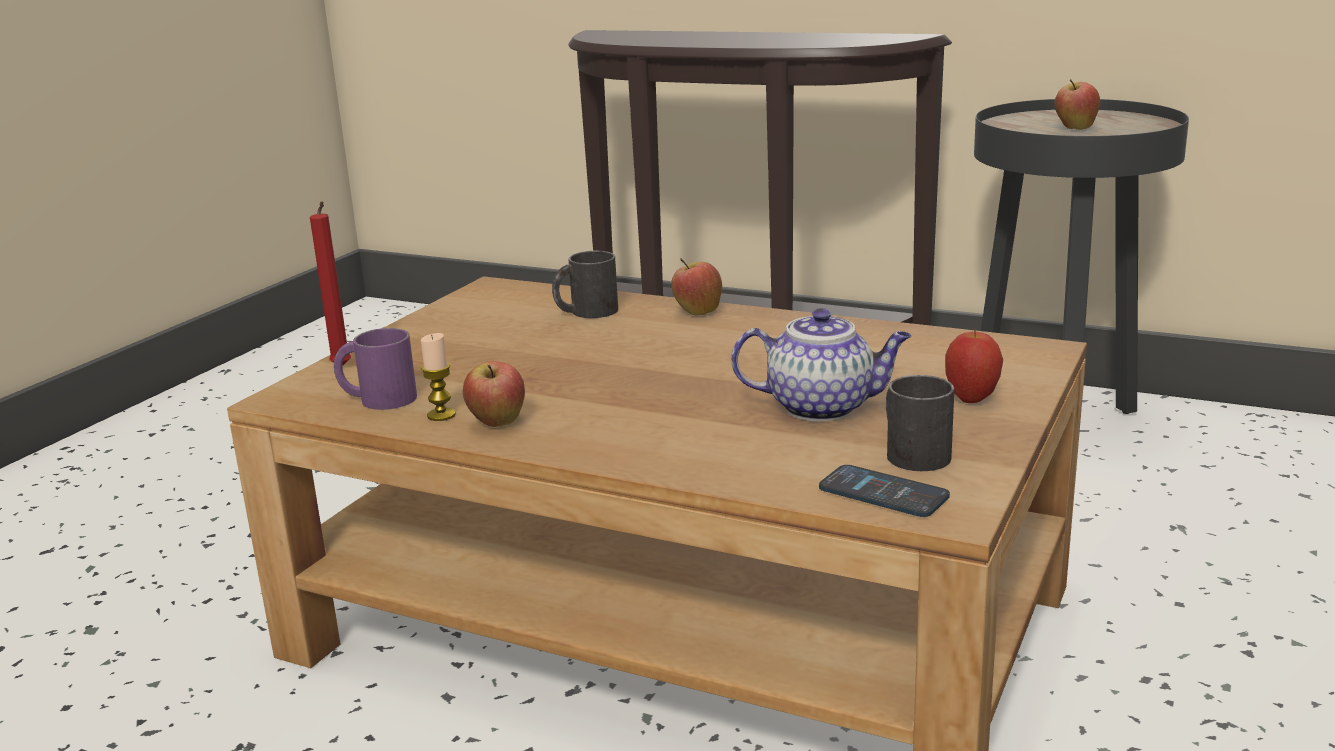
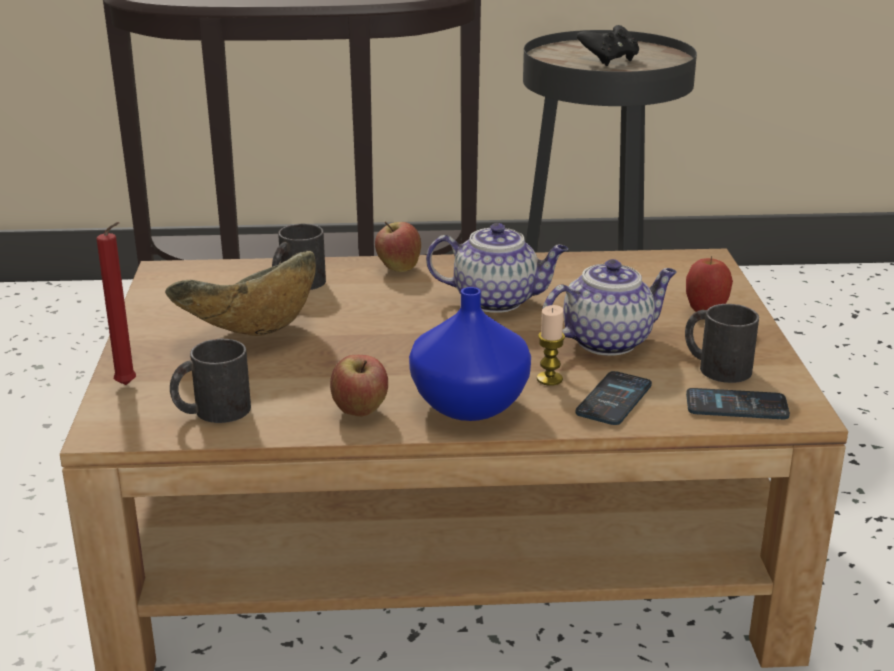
camera: 30 degrees left, 5 degrees up
(377, 399) = (211, 411): purple mug -> black mug
(441, 415) = (297, 415): candle -> candle (549, 379)
(492, 344) = (250, 333): none -> bowl
(601, 437) = (467, 405): none -> blue vase
(754, 460) = (614, 399): none -> phone
(756, 353) = (497, 300): none -> teapot
(1075, 128) = (609, 60): apple -> black game controller

